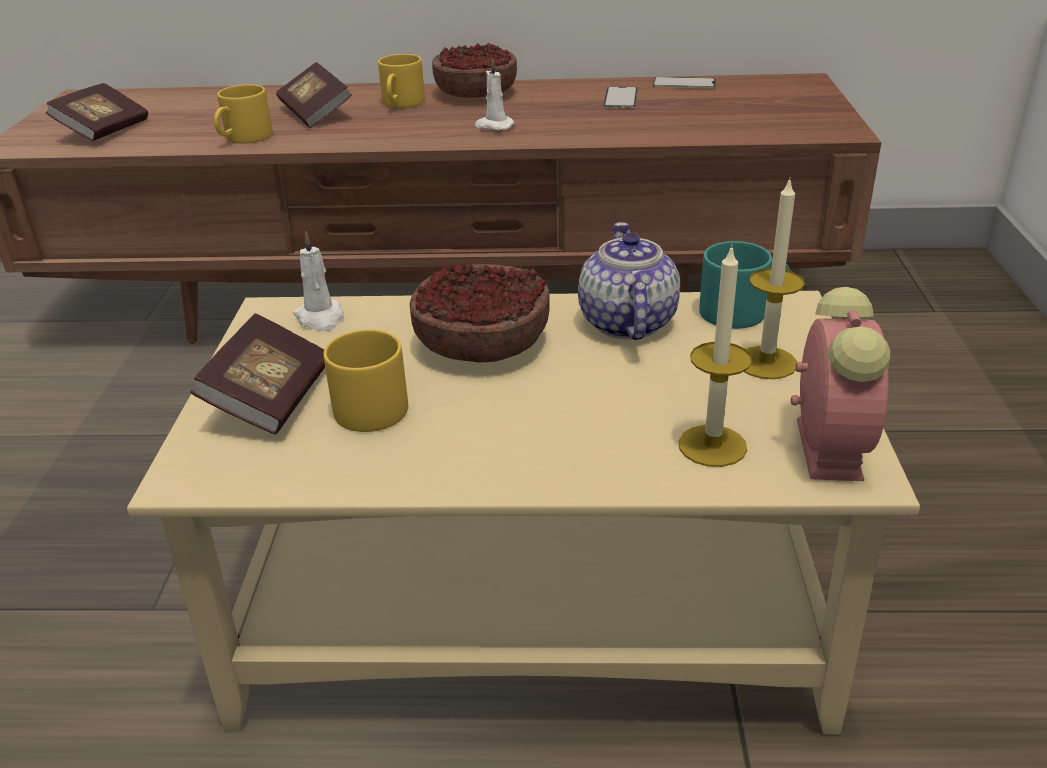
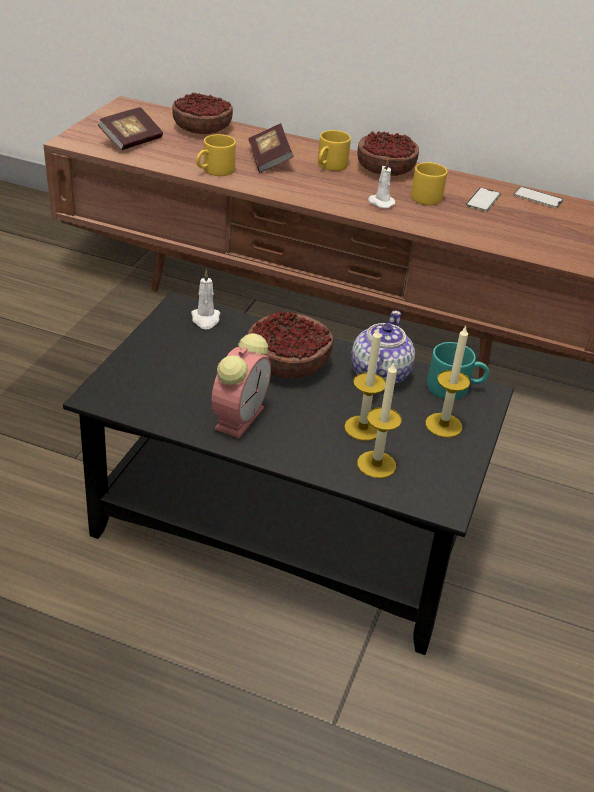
camera: 15 degrees right, 5 degrees up
(202, 100) = (202, 128): none -> bowl
(270, 398) = (156, 363): book -> none
(365, 404) = (204, 382): yellow mug -> yellow mug (424, 195)
(526, 612) = (281, 528): beige coffee table -> black coffee table
(654, 400) = (363, 428): none -> candle
(826, 446) = (439, 484): alarm clock -> alarm clock (240, 416)

